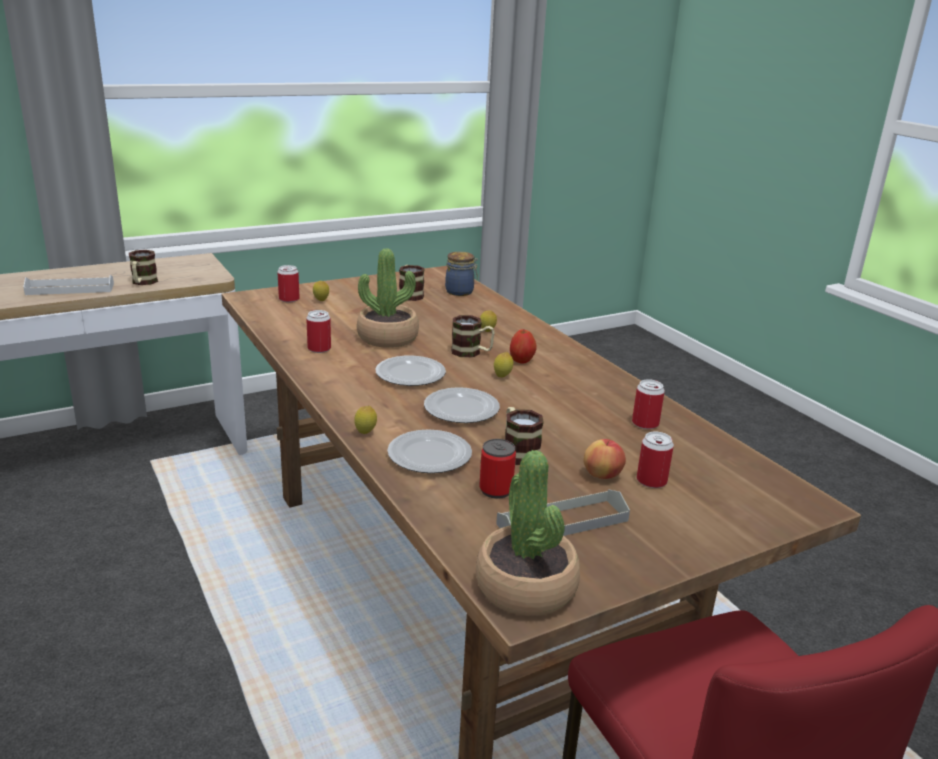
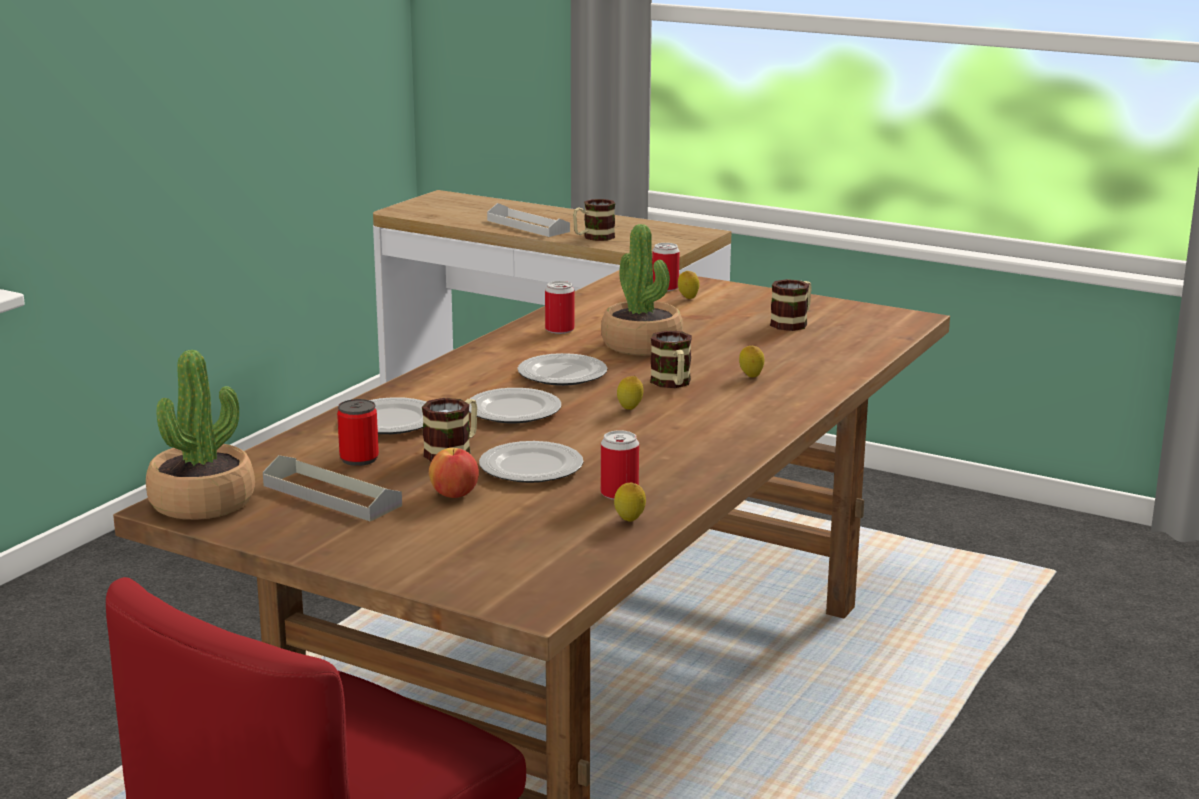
camera: 60 degrees right, 5 degrees down
(365, 433) = (401, 390): lemon -> lemon (629, 521)
(460, 292) = (857, 339): jar -> none
(521, 360) = (694, 408): apple -> none
(575, 436) = (530, 468): none -> plate
(651, 481) = (473, 518): can -> none

